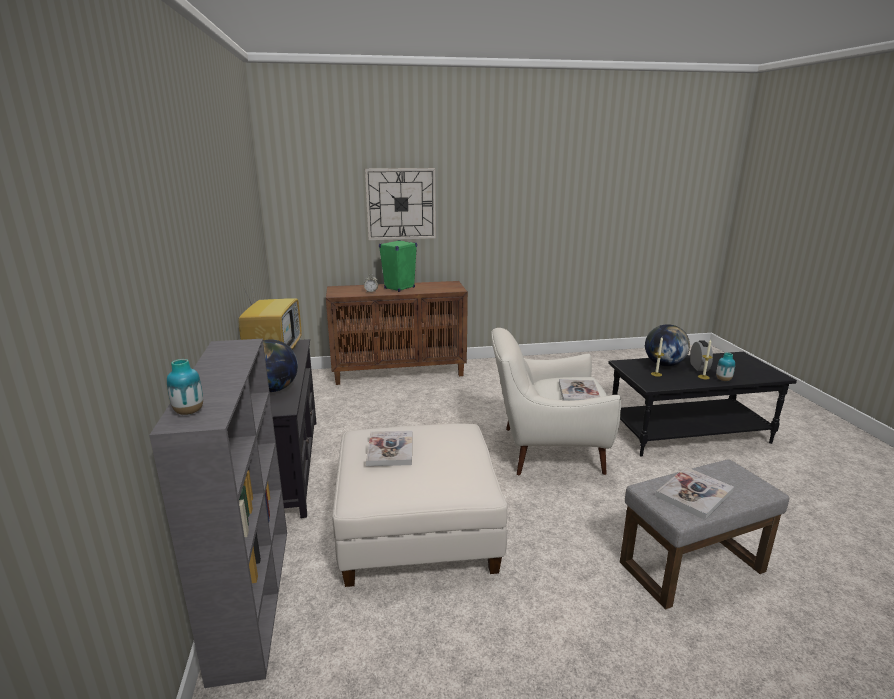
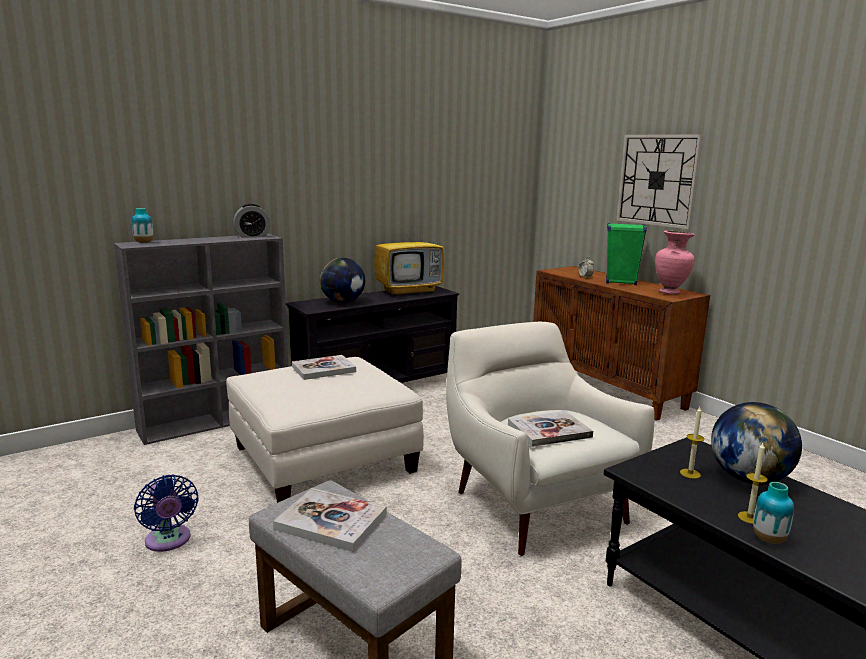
camera: 65 degrees right, 5 degrees down
(445, 286) = (670, 293): none -> pink vase
(525, 661) = (169, 541): none -> blue fan
(699, 367) = (796, 513): alarm clock -> alarm clock (252, 236)

